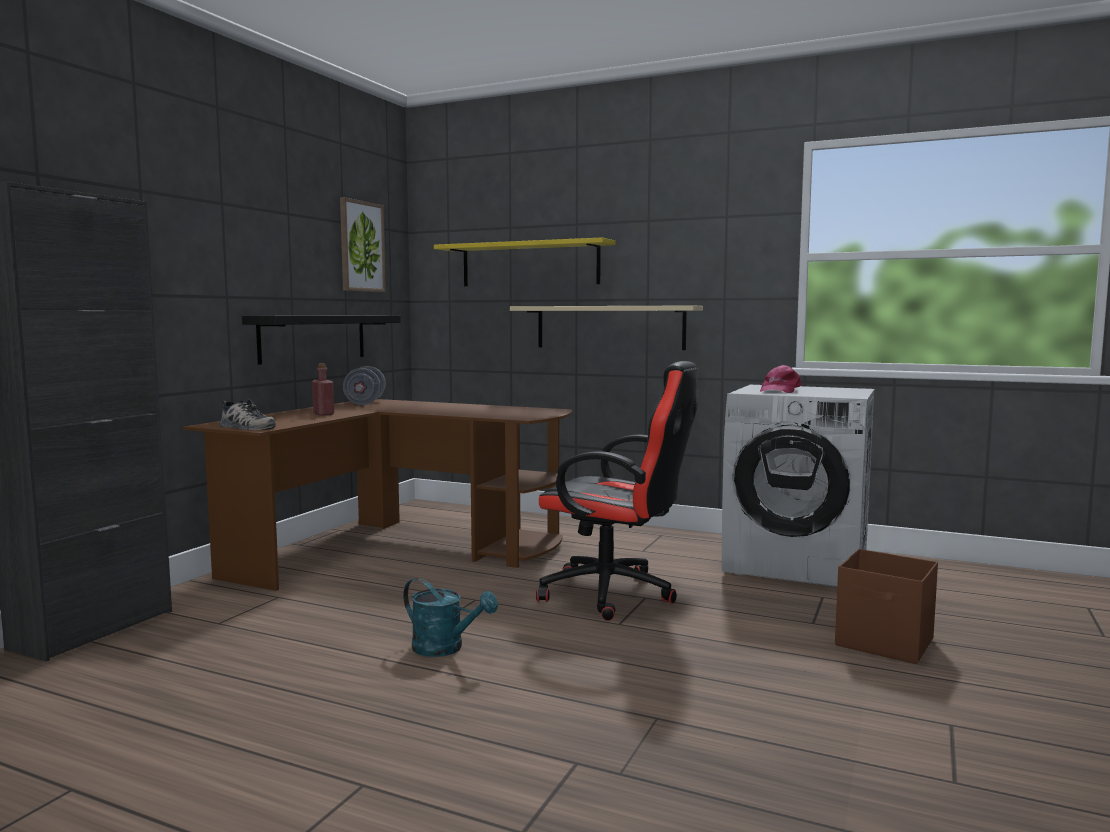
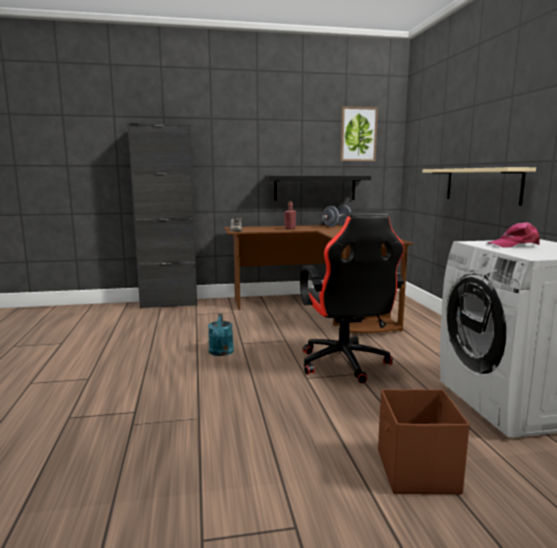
camera: 55 degrees right, 5 degrees up
(529, 264) = (448, 139): yellow shelf -> none

